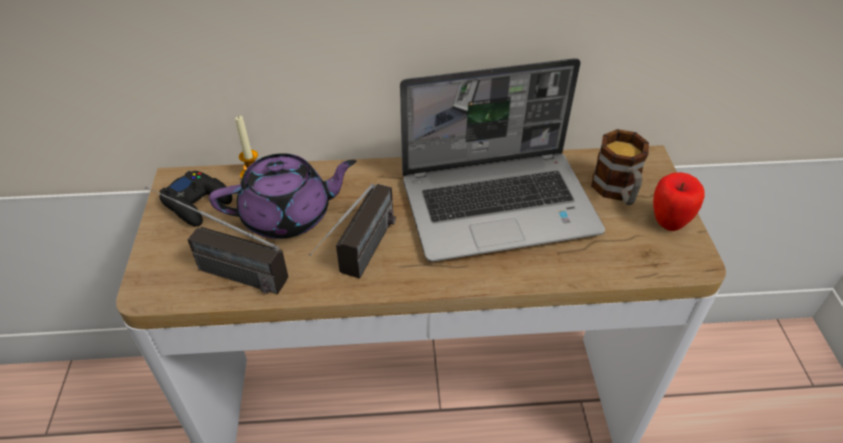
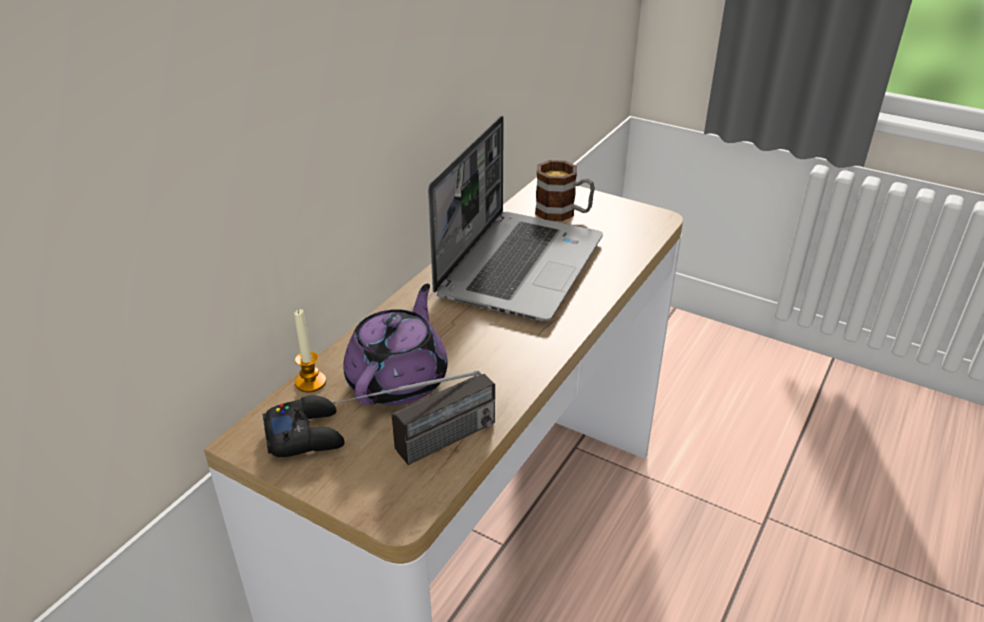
camera: 55 degrees left, 10 degrees down
(360, 262) = (505, 360): radio -> none
(668, 222) = (614, 209): apple -> none

